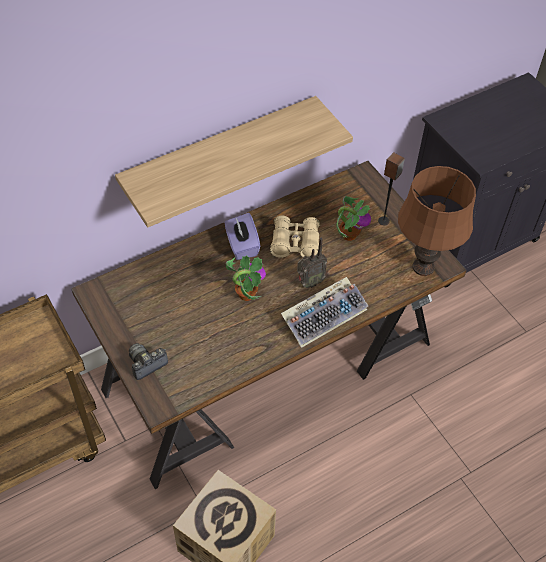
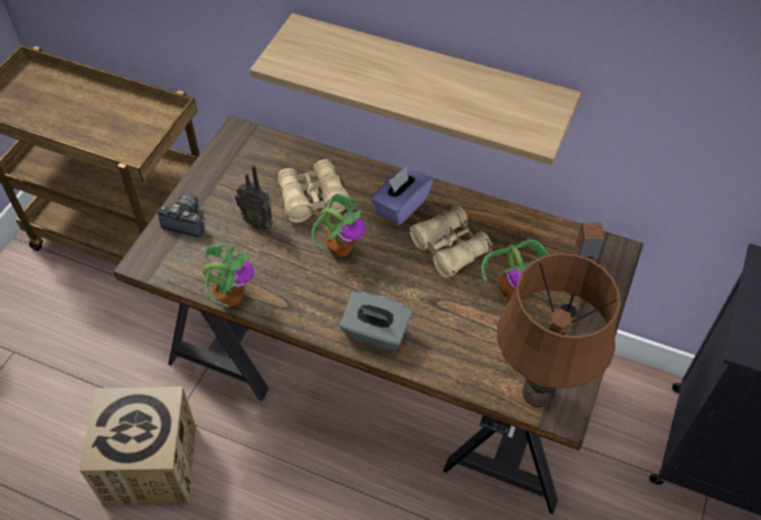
camera: 55 degrees right, 0 degrees up
(193, 285) = (313, 199): none -> beige binoculars
(232, 372) = (230, 296): none -> potted plant
(309, 282) = (407, 293): radio -> radio (258, 222)
(324, 315) = (375, 333): keyboard -> grey tissue box

